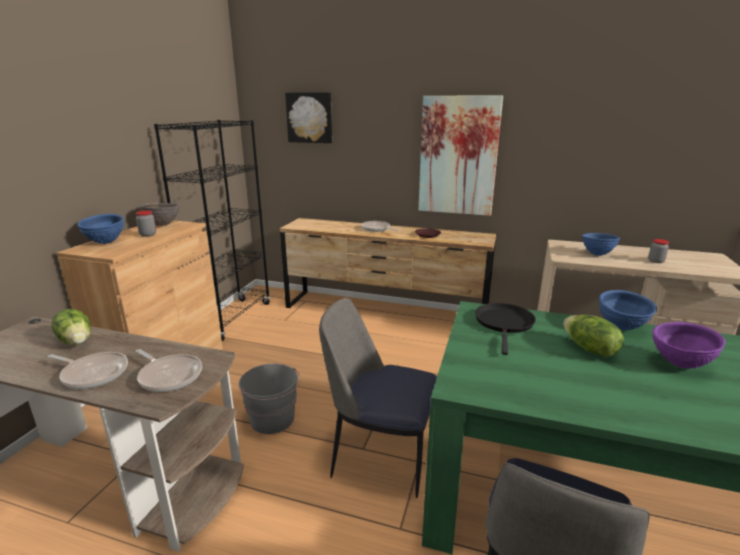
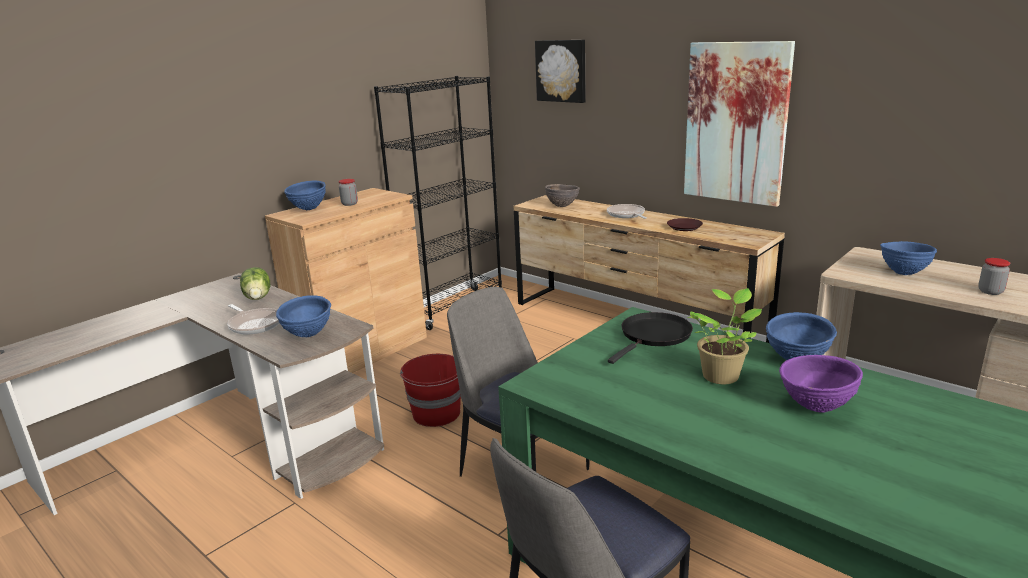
camera: 25 degrees right, 0 degrees up
(163, 225) = (371, 194): brown bowl -> brown bowl (562, 206)
(169, 376) = (308, 335): frying pan -> blue bowl
(273, 419) = (437, 414): grey bucket -> red bucket
(589, 349) = (721, 375): lettuce -> potted plant

